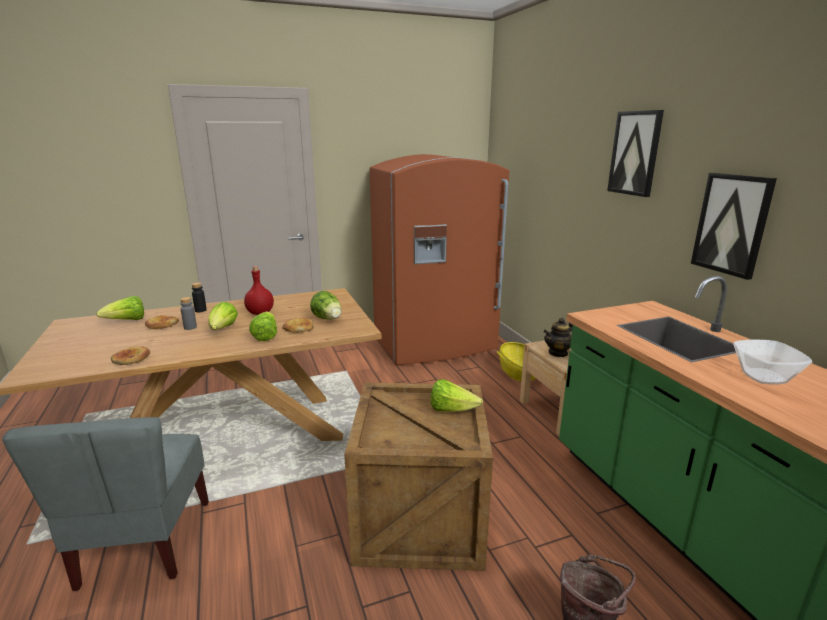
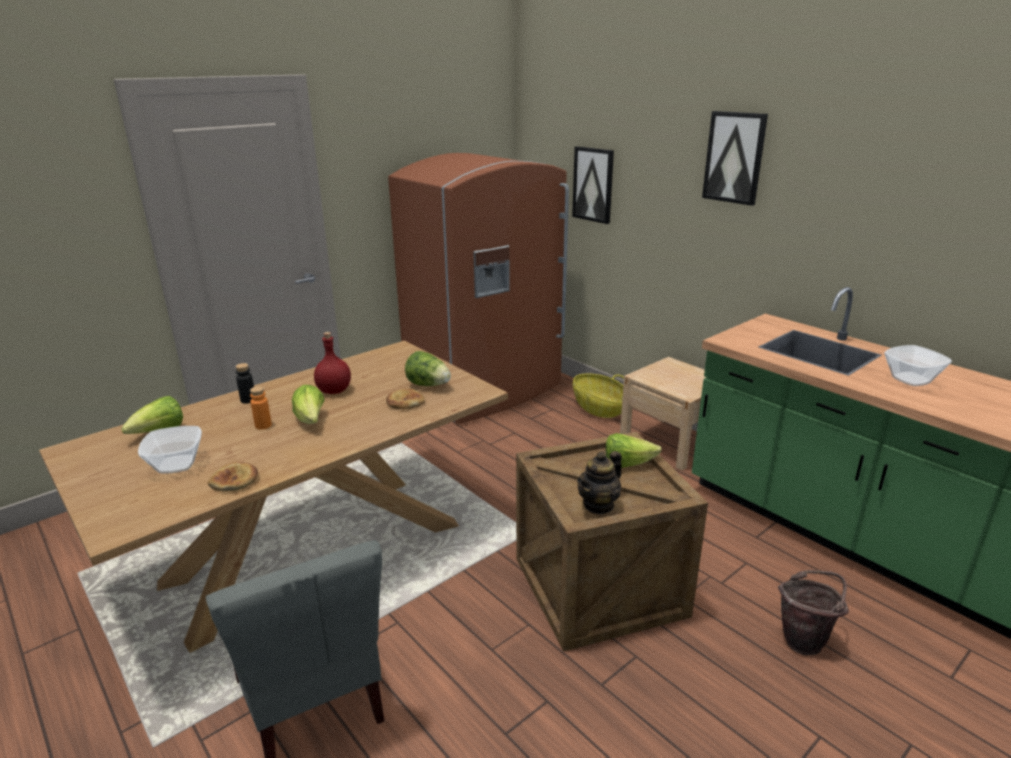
camera: 20 degrees left, 5 degrees up
(110, 342) = (175, 465): none -> bowl
(161, 324) = (218, 428): bread -> none
(190, 327) = (263, 425): grey bottle -> orange bottle
(265, 336) = (376, 419): lettuce -> none
(558, 353) = (665, 380): teapot -> teapot (599, 505)
(732, 224) = (849, 234): picture -> picture (593, 184)

